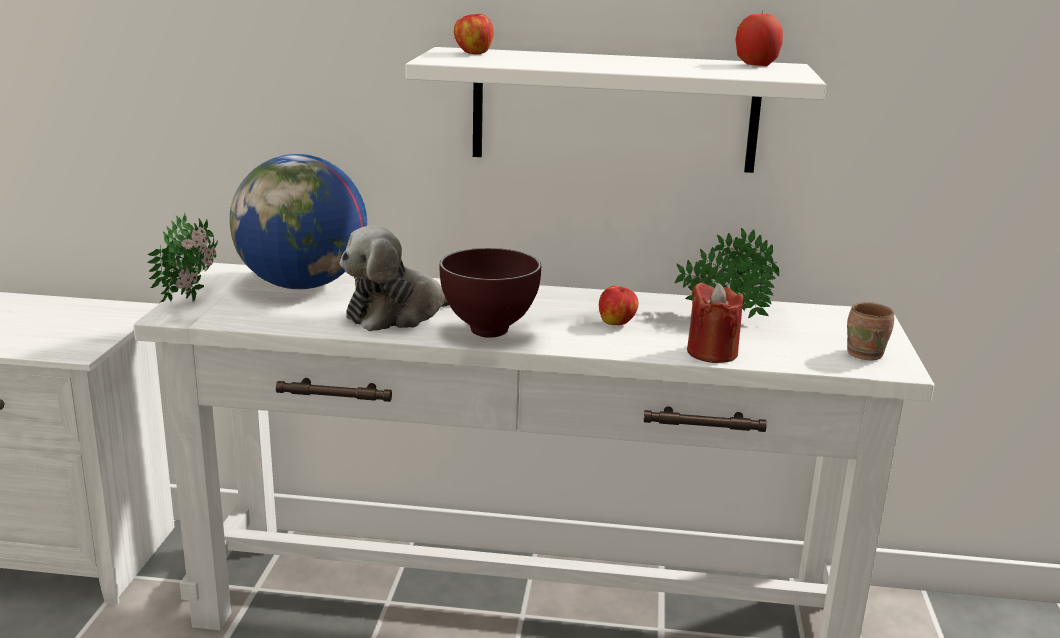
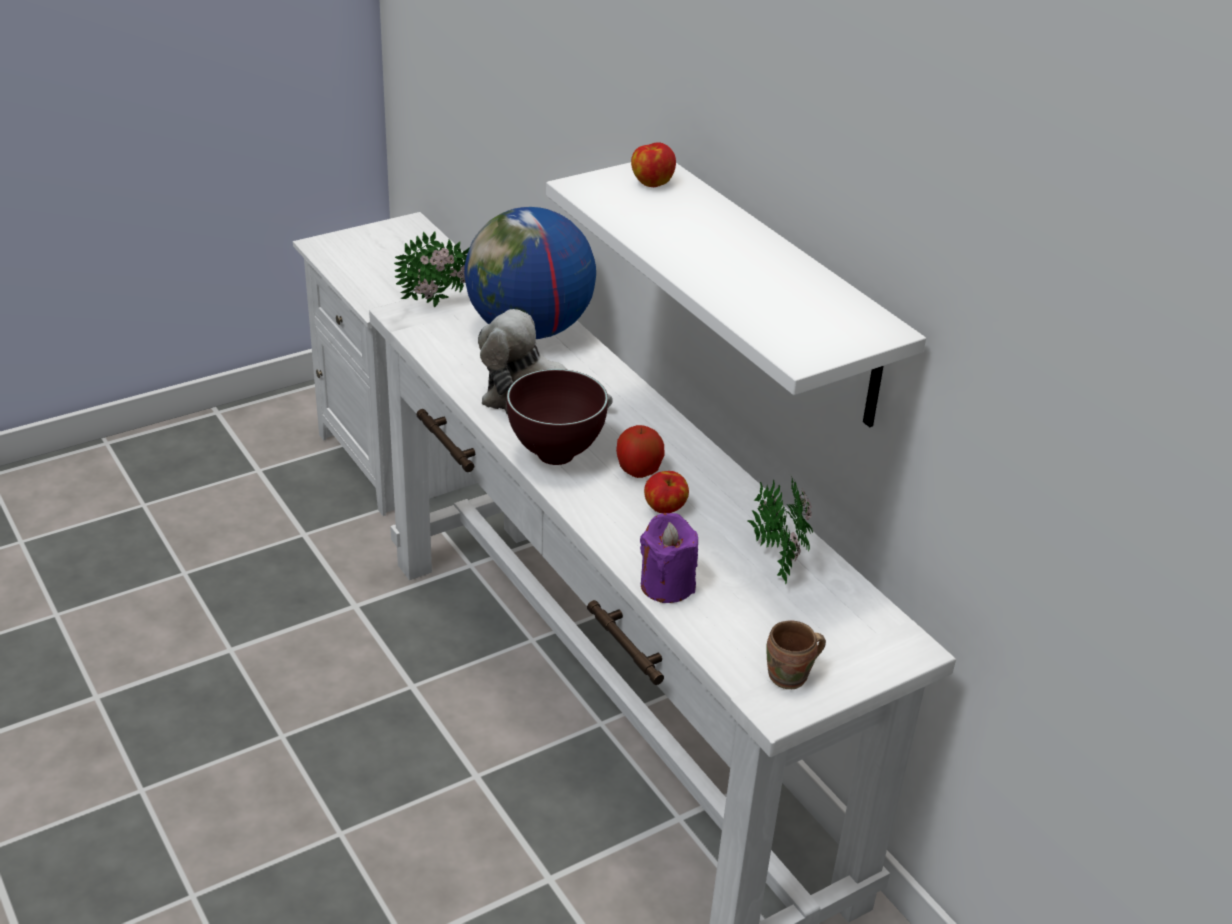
camera: 50 degrees right, 15 degrees up
(712, 353) = (667, 585): red candle -> purple candle
(756, 64) = (853, 315): apple -> apple (638, 471)

